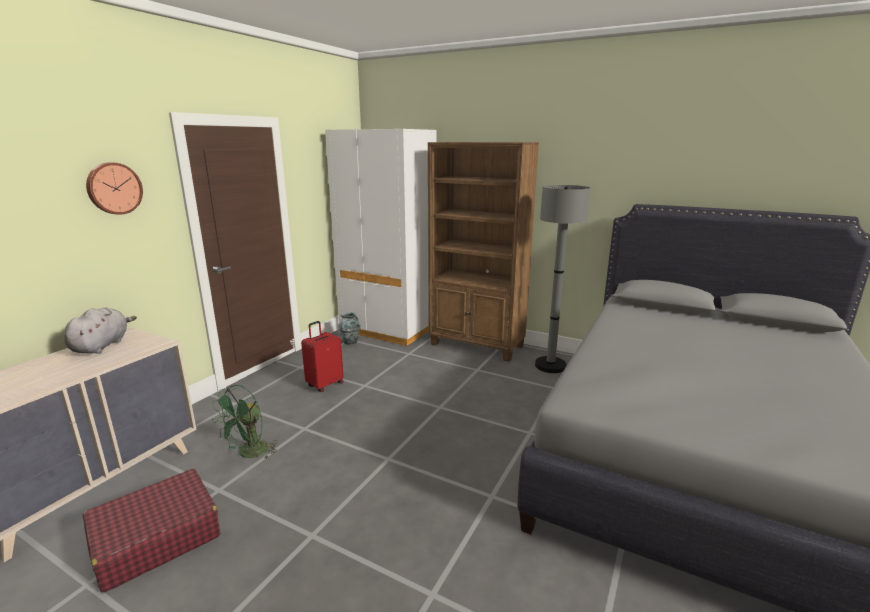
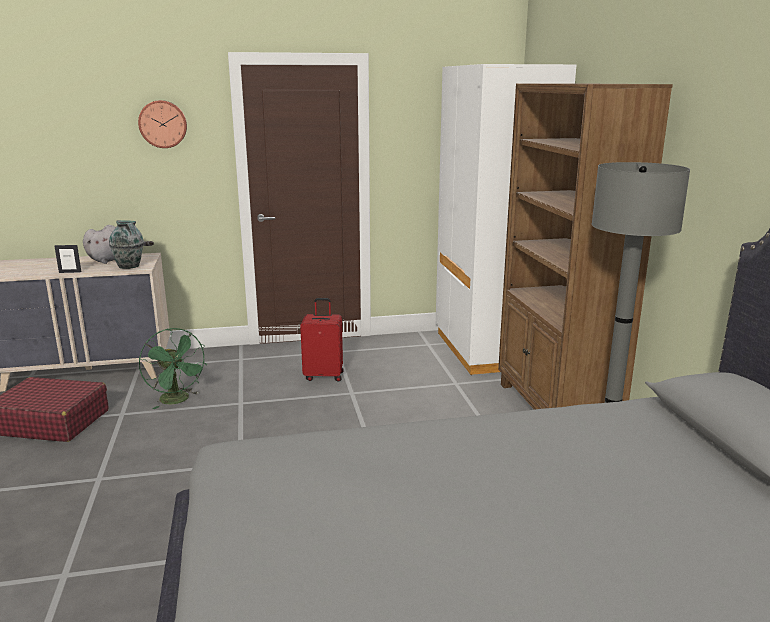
camera: 50 degrees right, 0 degrees up
(82, 372) = (70, 272): none -> picture frame
(249, 454) = (178, 400): green fan -> green fan turned 120 degrees counterclockwise
(351, 342) = (424, 347): vase -> vase (129, 266)

